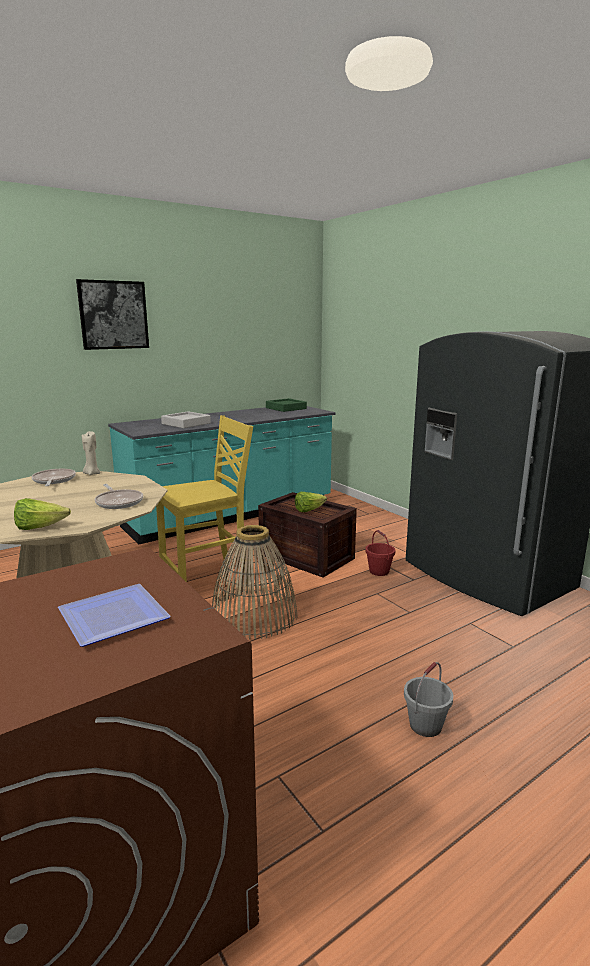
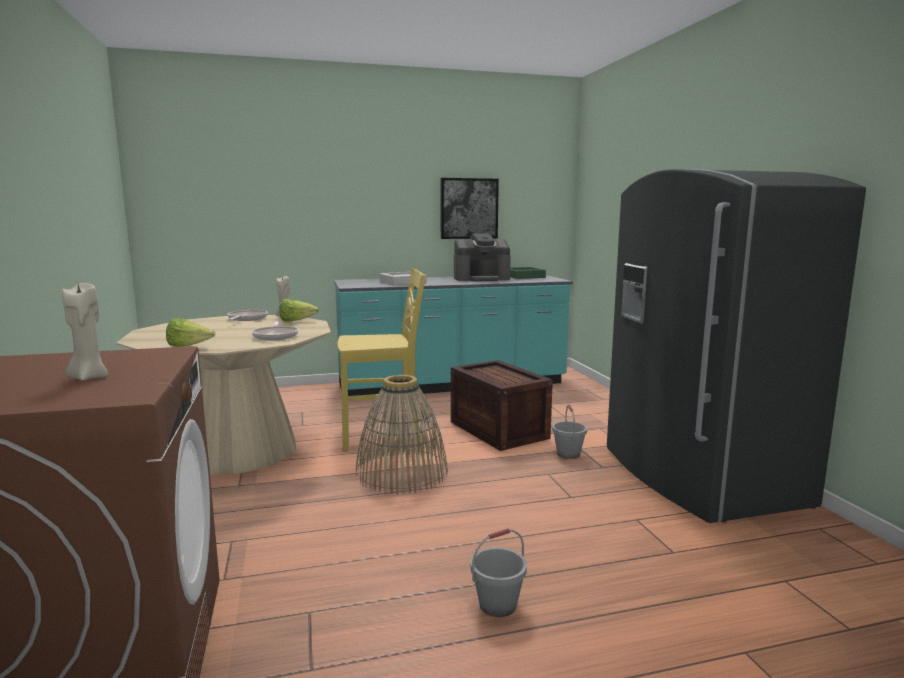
camera: 20 degrees right, 5 degrees down
(113, 315) = (346, 175): picture -> picture (468, 208)
(116, 615) = (89, 378): plate -> beige candle
(252, 413) = (481, 278): none -> coffee machine
(309, 510) = (500, 377): lettuce -> lettuce (296, 321)
(379, 571) = (568, 454): red bucket -> grey bucket

